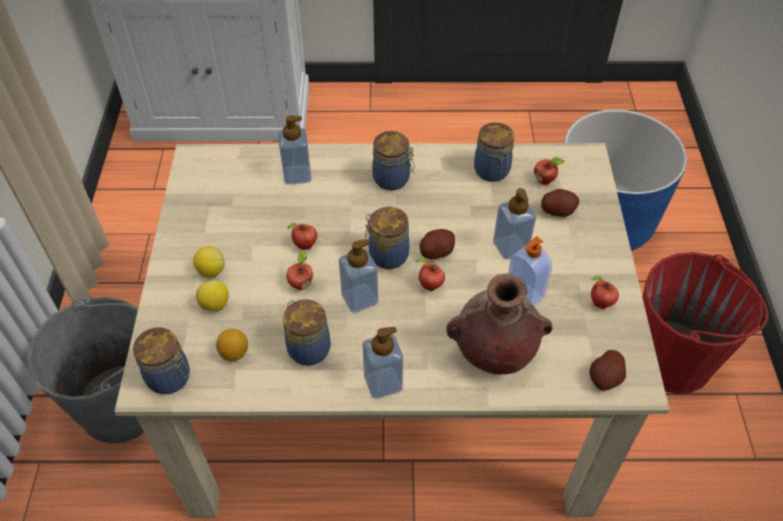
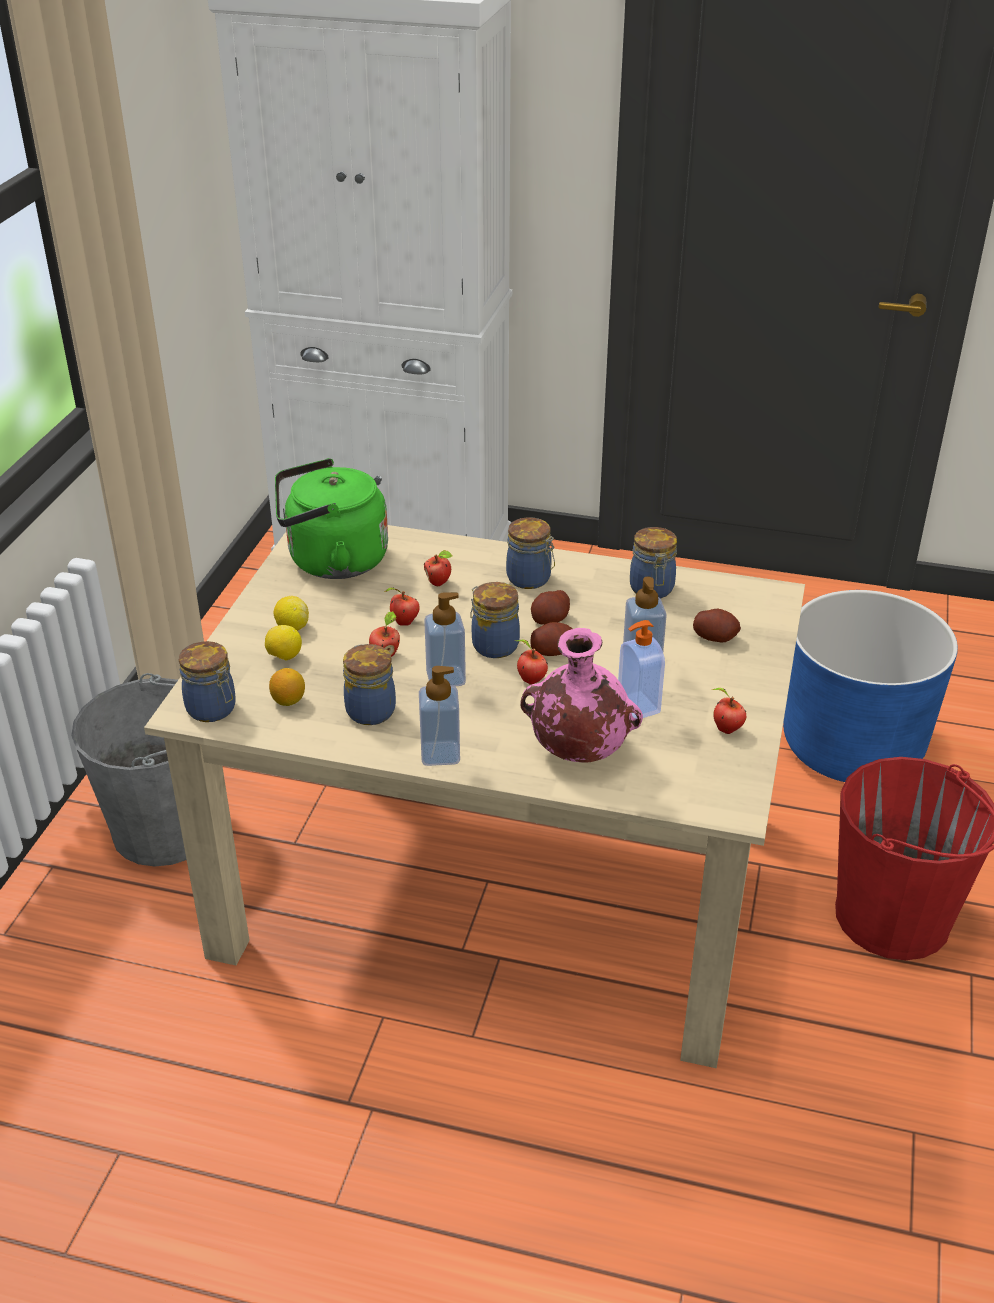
camera: 15 degrees right, 15 degrees down
(221, 192) = (331, 561): none -> green kettle
(297, 175) = (422, 559): soap dispenser -> none
(493, 352) = (577, 750): brown vase -> pink vase
(545, 180) = (713, 608): apple -> apple (439, 583)
(605, 377) = (700, 796): potato -> potato (550, 620)

